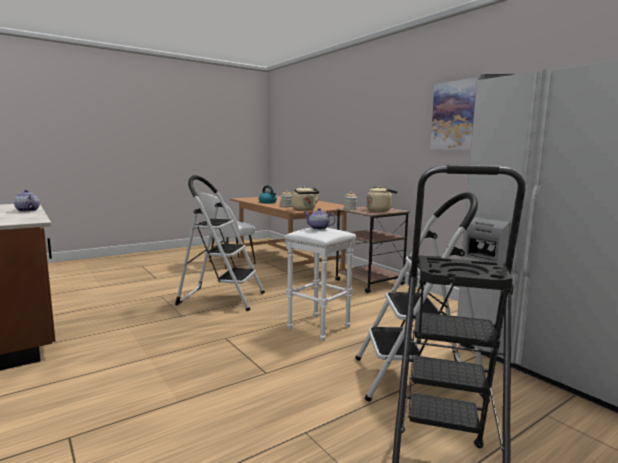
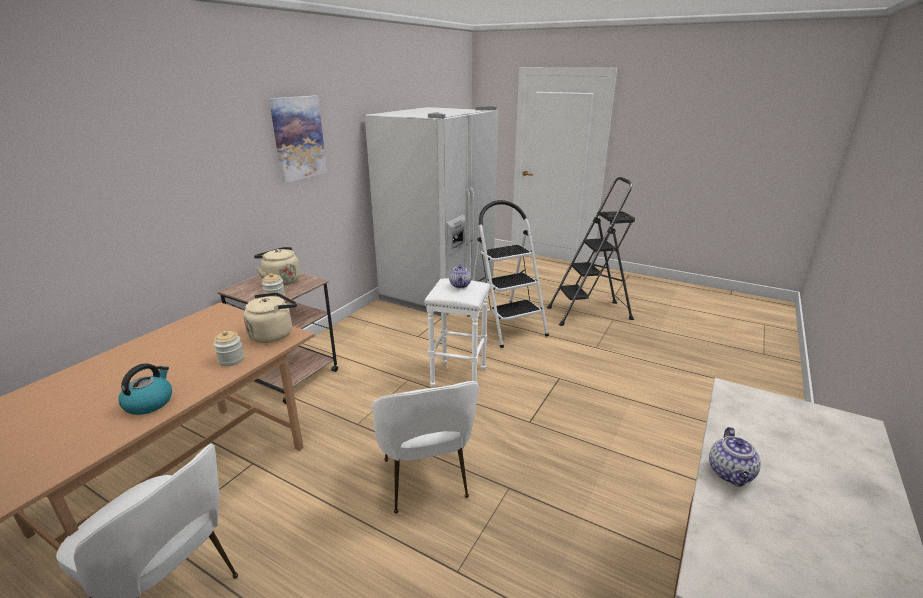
camera: 115 degrees left, 15 degrees up
(219, 298) = (426, 485): step ladder -> white chair

